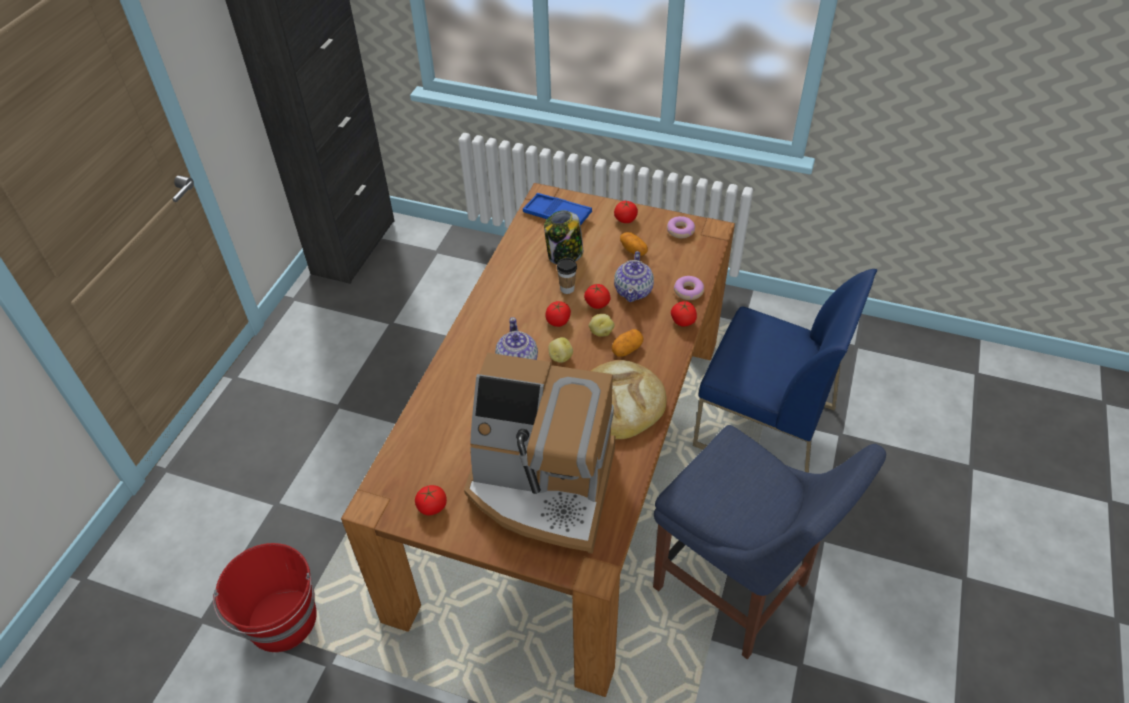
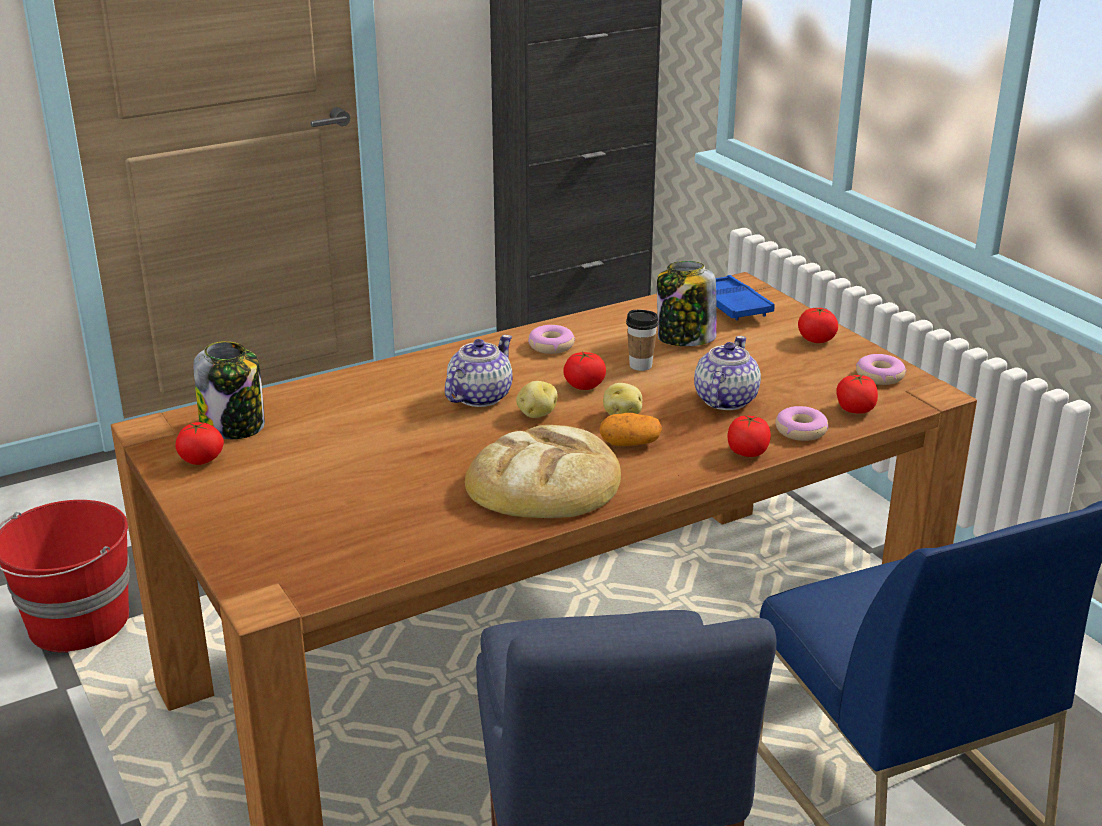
camera: 40 degrees right, 20 degrees down
(415, 470) = (234, 426): none -> jar
(505, 301) = (551, 346): none -> donut
(542, 486) = (334, 503): coffee machine -> none
(597, 304) = (657, 392): tomato -> tomato (855, 410)
(633, 250) = (783, 368): potato -> none
(634, 291) = (724, 400): teapot -> teapot turned 150 degrees clockwise

